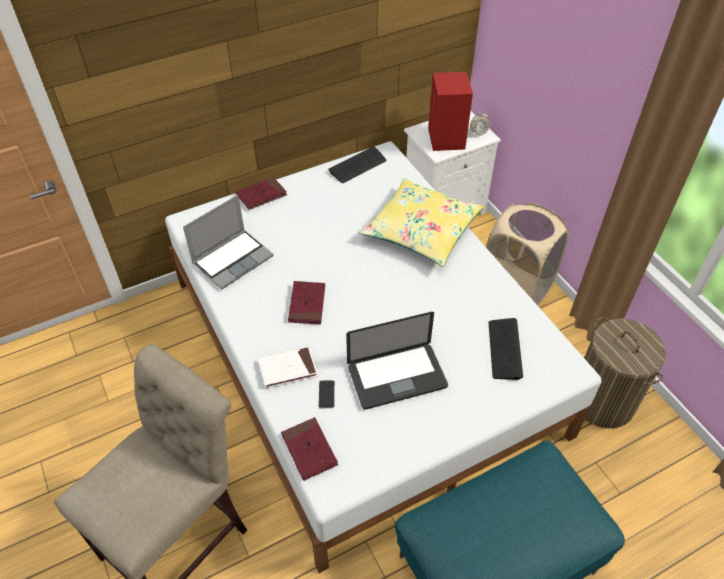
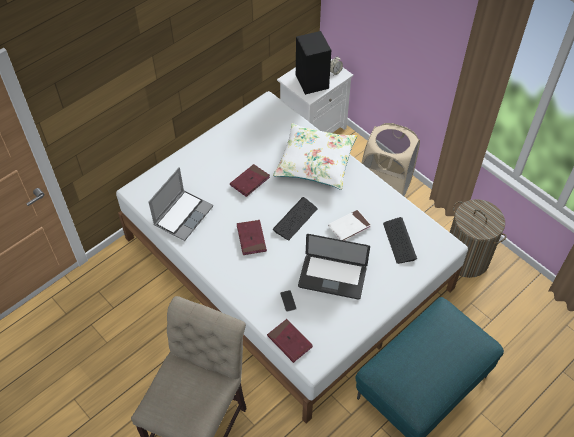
camera: 15 degrees left, 5 degrees up
(261, 195) = (185, 158): red book -> red book (250, 181)
(287, 369) = (254, 289): white book -> white book (349, 227)
(357, 166) = (250, 118): keyboard -> keyboard (295, 219)
(397, 377) = (332, 277): laptop -> laptop turned 45 degrees clockwise
(421, 230) = (315, 162): yellow pillow -> white pillow
(446, 139) = (312, 82): red speaker -> black speaker

